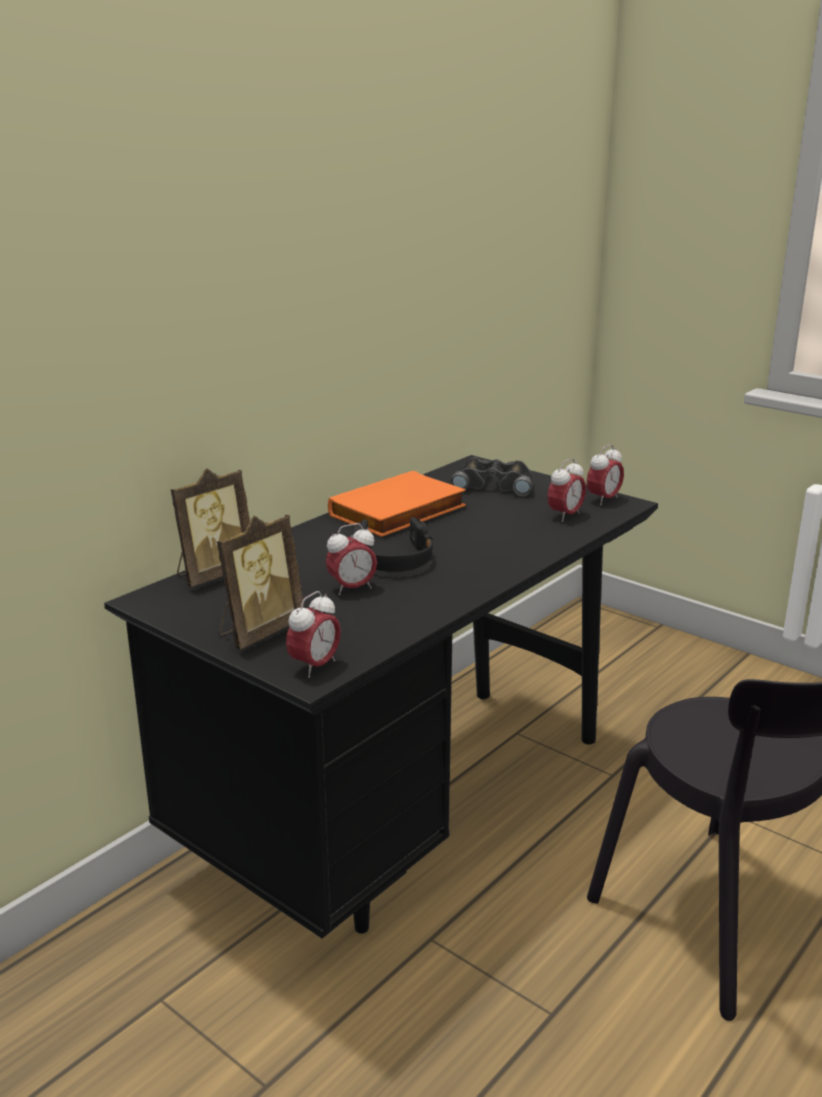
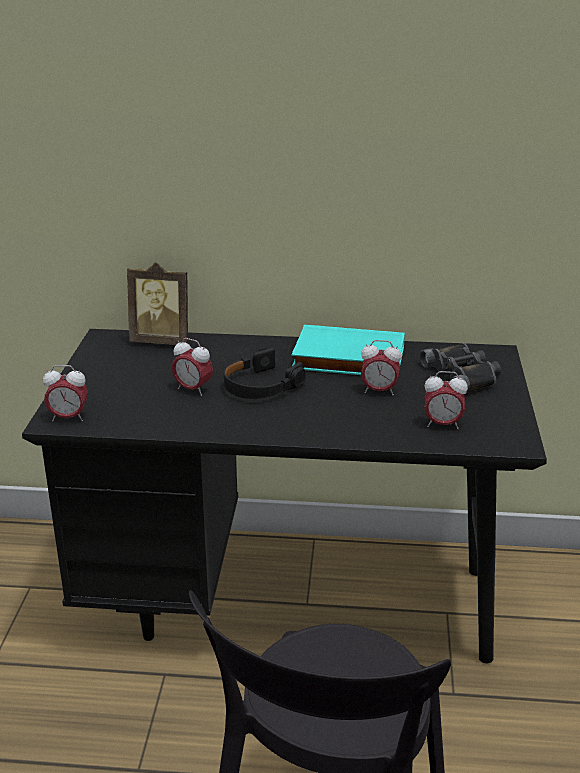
camera: 55 degrees right, 5 degrees up
(259, 631) = (98, 384): picture frame -> none
(399, 512) = (347, 359): orange book -> turquoise book
(603, 500) = (508, 431): alarm clock -> alarm clock (379, 391)

